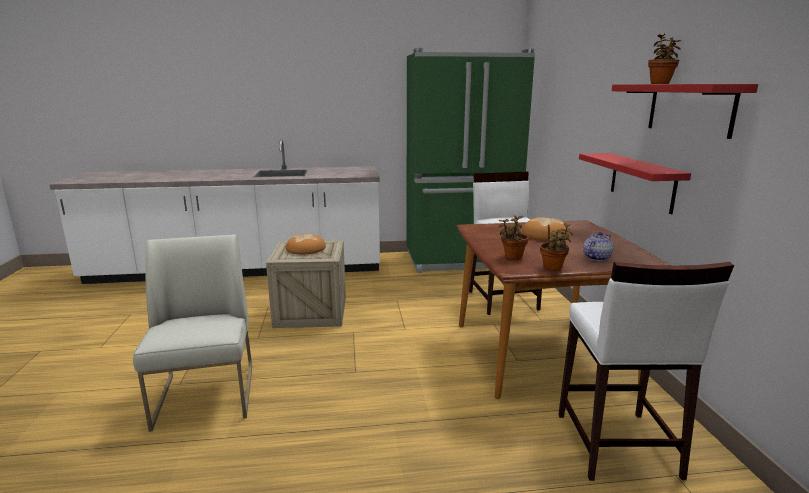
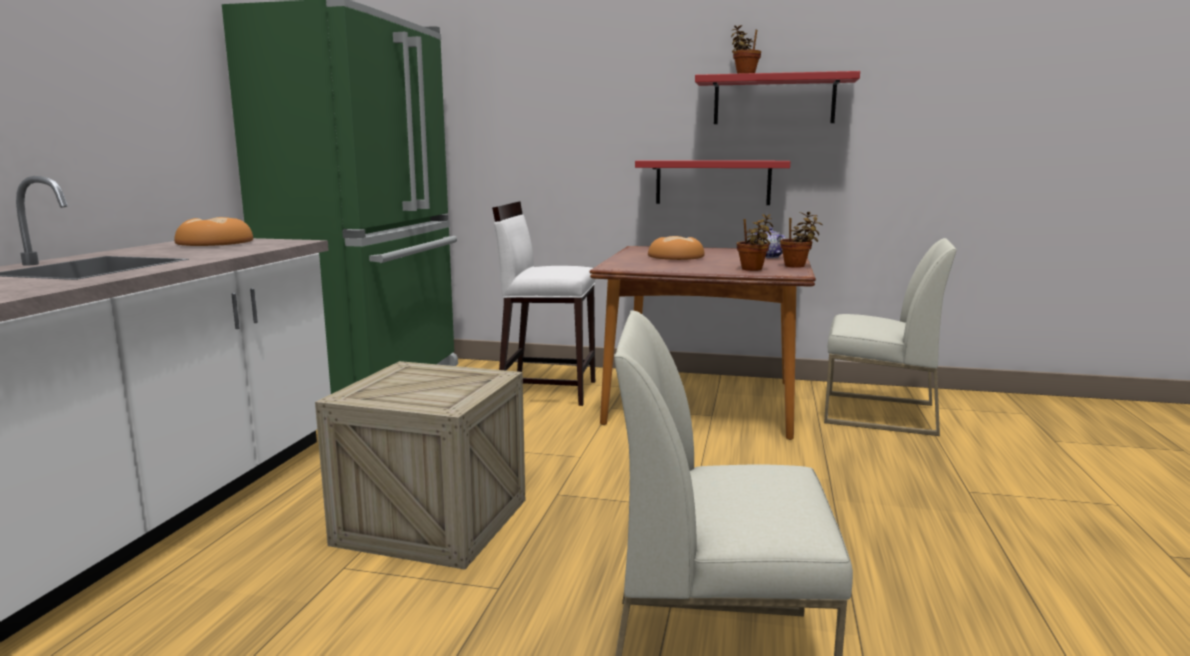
camera: 70 degrees left, 5 degrees down
(306, 249) = (415, 385): bread -> bread (215, 243)
(615, 445) = (878, 414): white stool -> white chair

